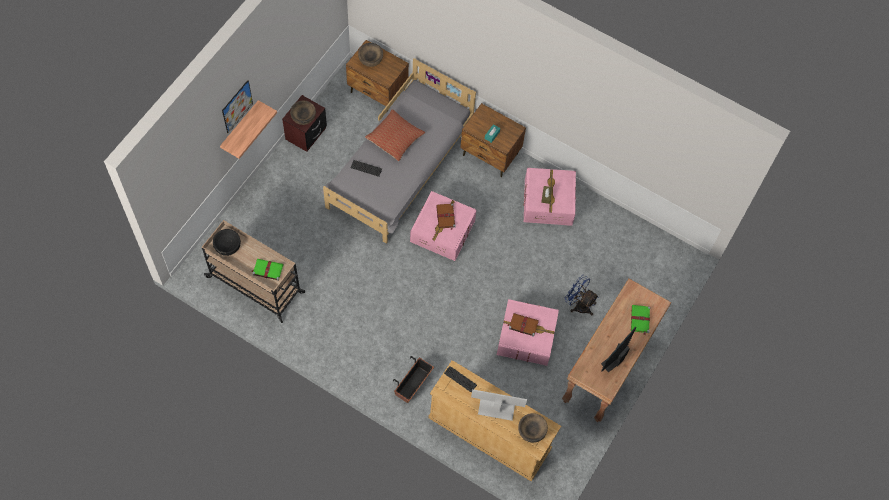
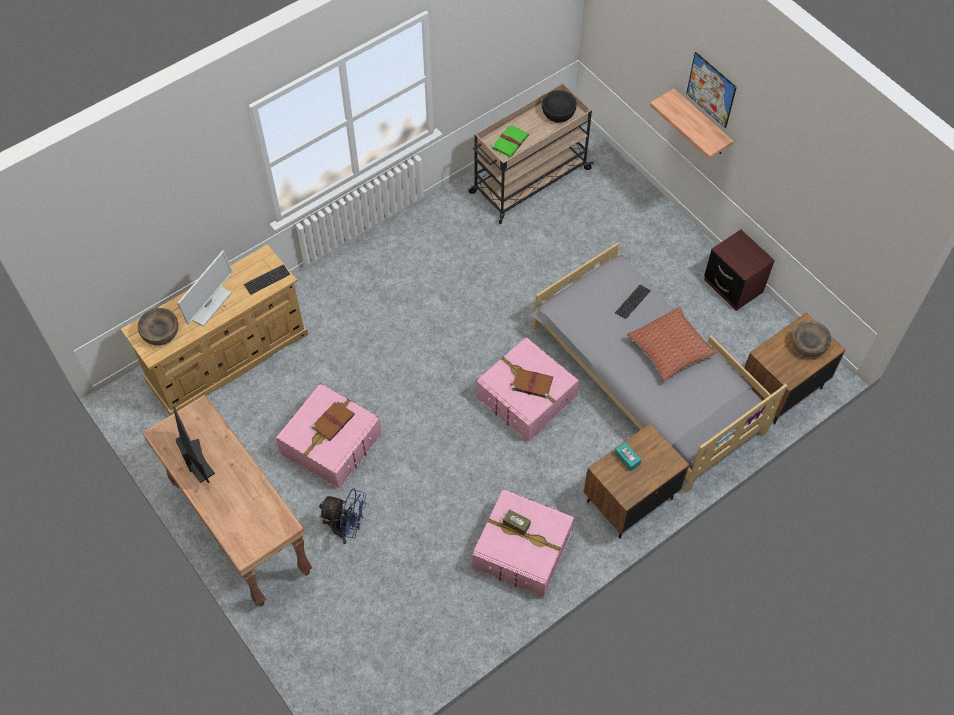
camera: 115 degrees right, 5 degrees down
(303, 116) = (737, 252): brown bowl -> none
(413, 384) = (330, 298): planter -> none
(578, 305) = (347, 528): blue fan -> blue fan turned 45 degrees clockwise
(640, 320) = (234, 516): green book -> none

